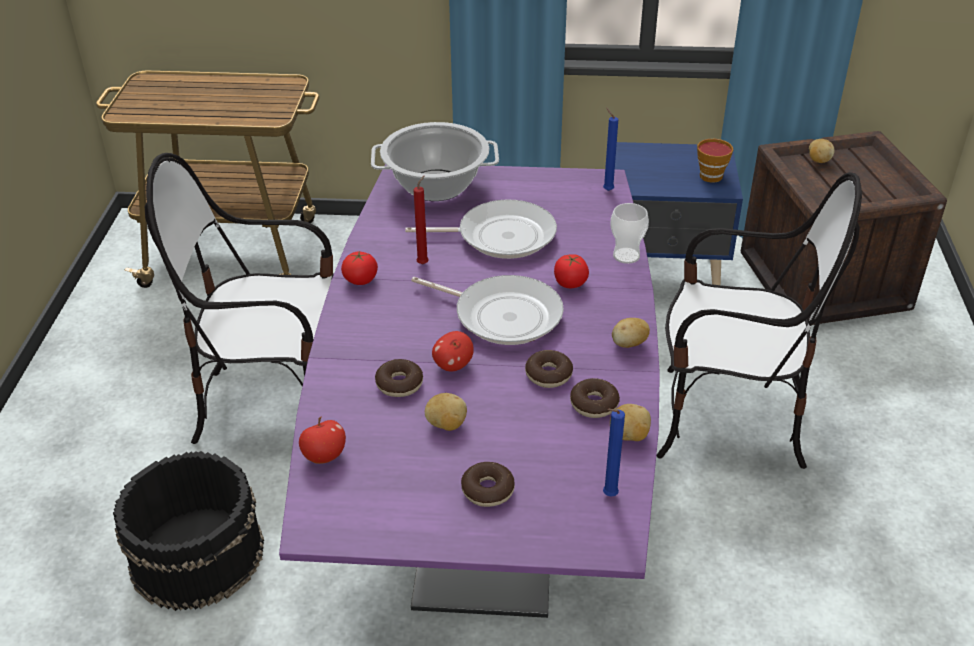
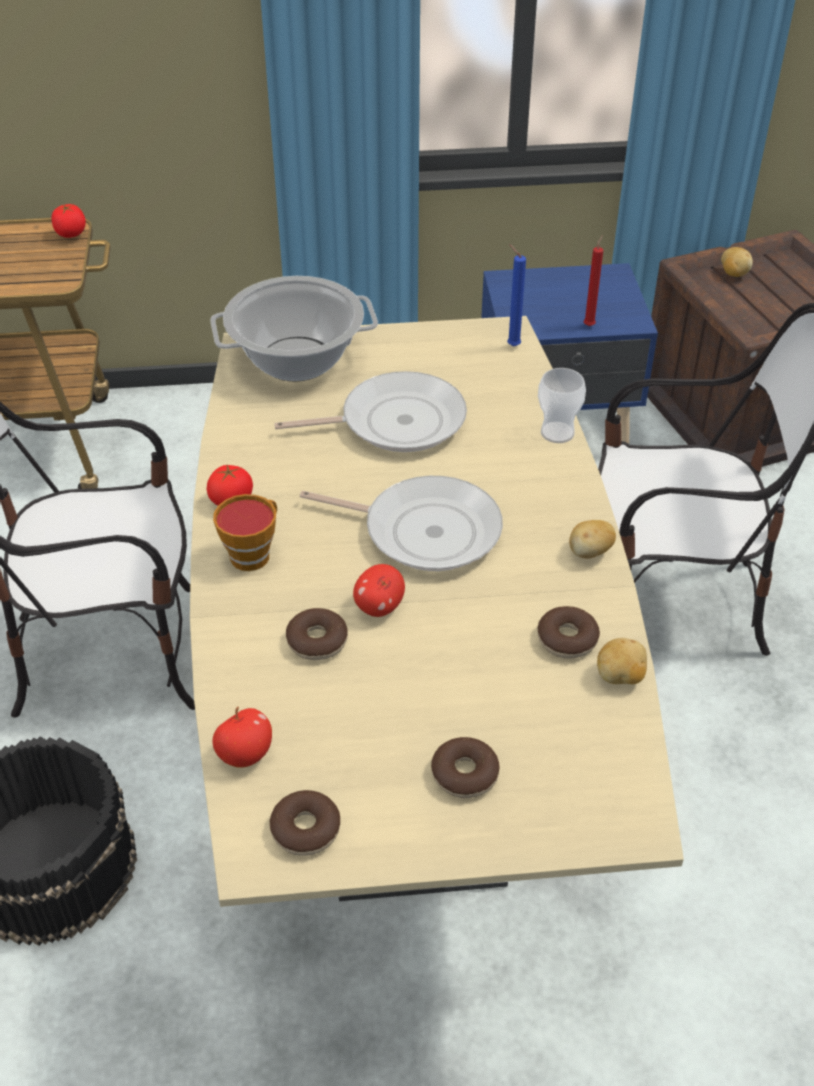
camera: 10 degrees left, 5 degrees up
(424, 263) = (307, 469): red candle -> red candle (589, 325)
(446, 424) = (390, 690): potato -> none
(488, 508) = (406, 755): purple dining table -> beige dining table
(548, 375) = (501, 605): donut -> donut (305, 829)
(570, 283) = (497, 477): tomato -> tomato (71, 233)
(608, 496) = (614, 762): blue candle -> none
(712, 175) = (615, 304): cup -> cup (253, 553)

